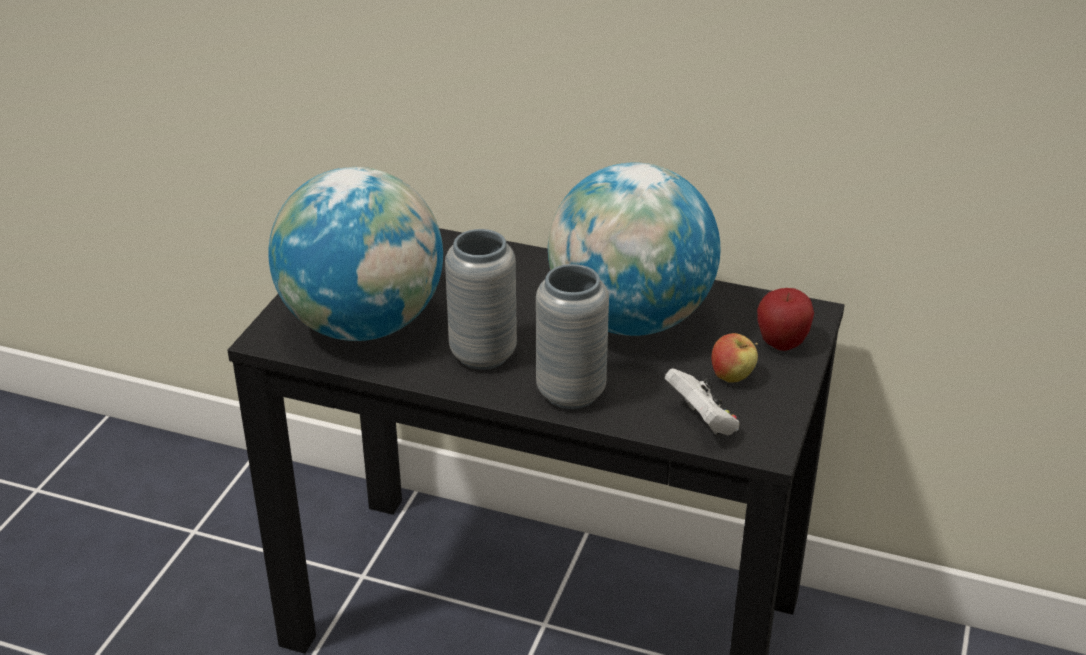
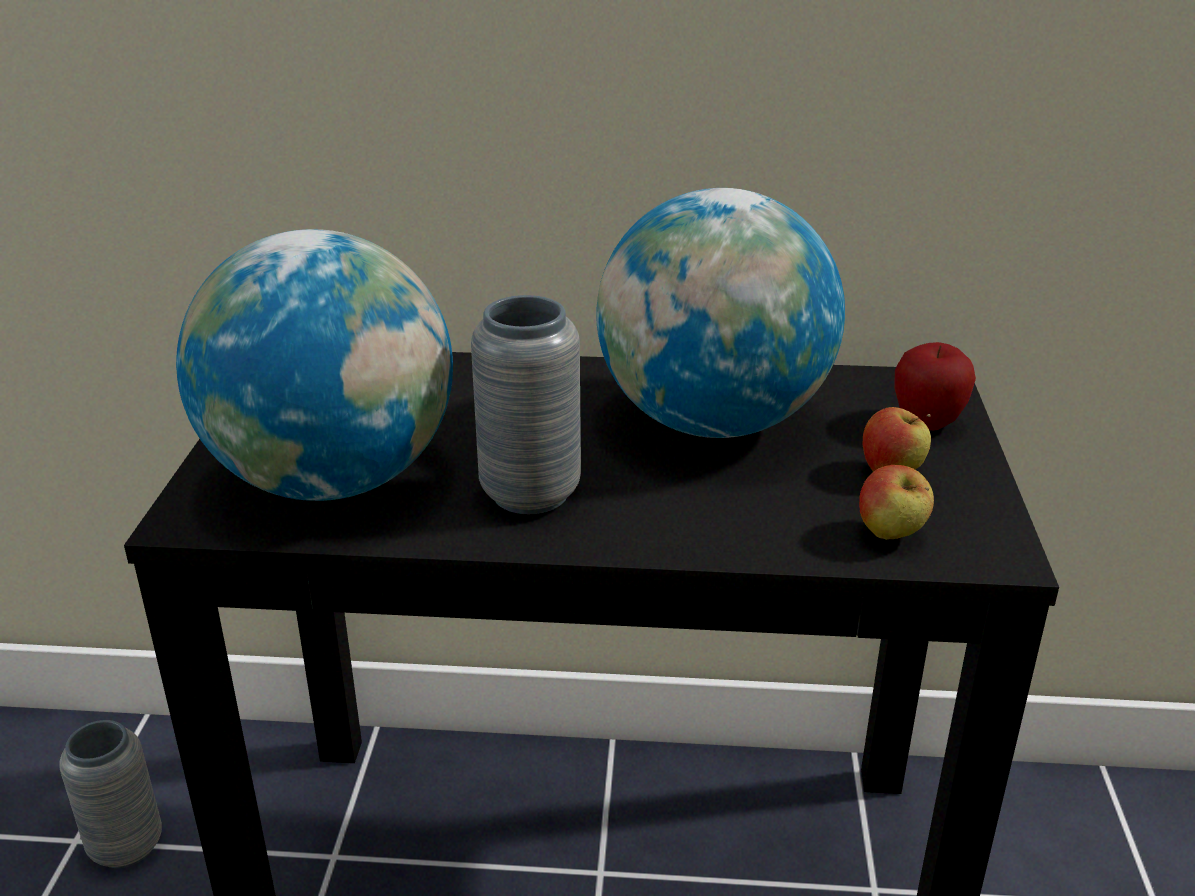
camera: 15 degrees left, 5 degrees down
(571, 393) = (683, 525): grey vase -> grey vase (126, 846)
(702, 422) = (891, 535): white game controller -> apple

